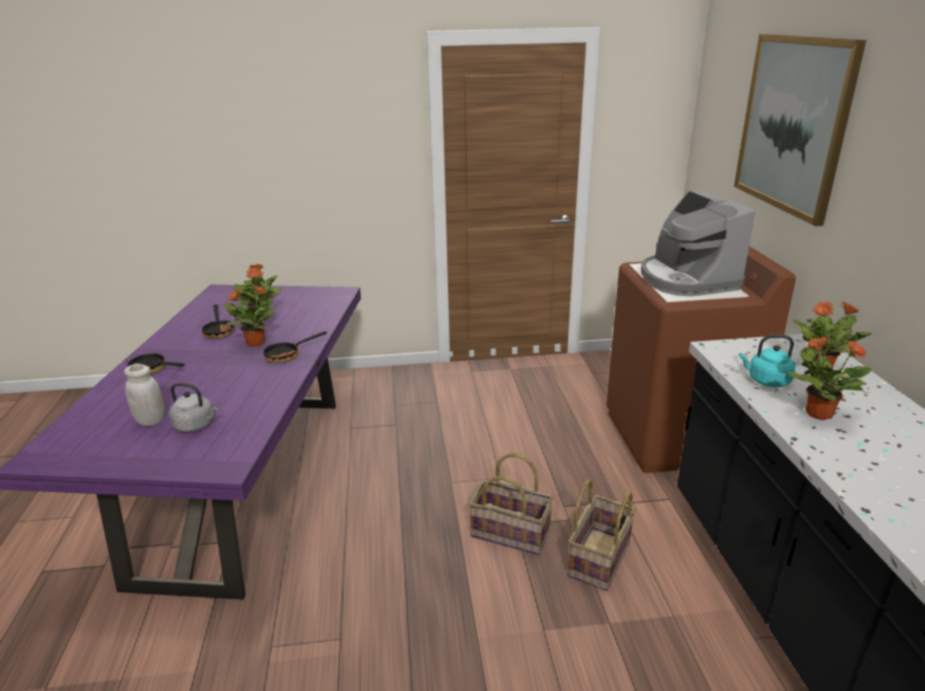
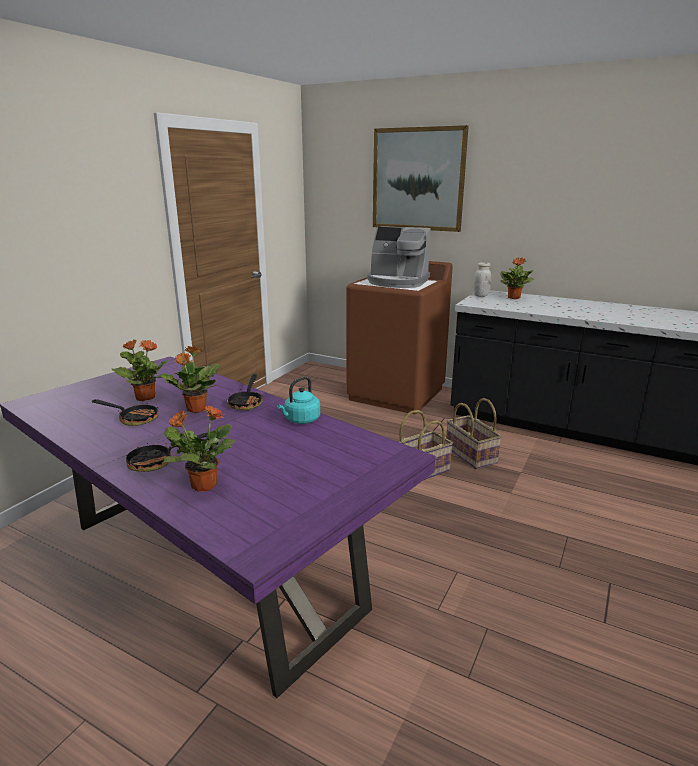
camera: 55 degrees left, 5 degrees down
(150, 421) = (272, 477): white jar -> white jar (480, 295)
(196, 425) = (315, 457): grey kettle -> none
(766, 381) = (513, 306): turquoise kettle -> turquoise kettle (300, 420)
(817, 413) = (552, 308): potted plant -> potted plant (203, 485)

